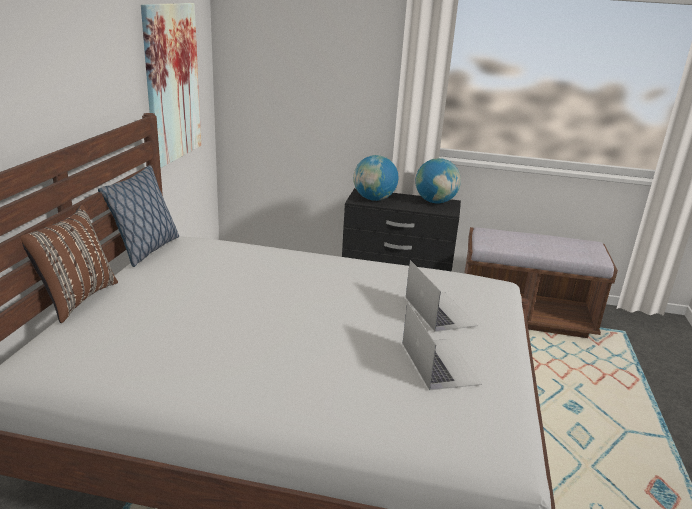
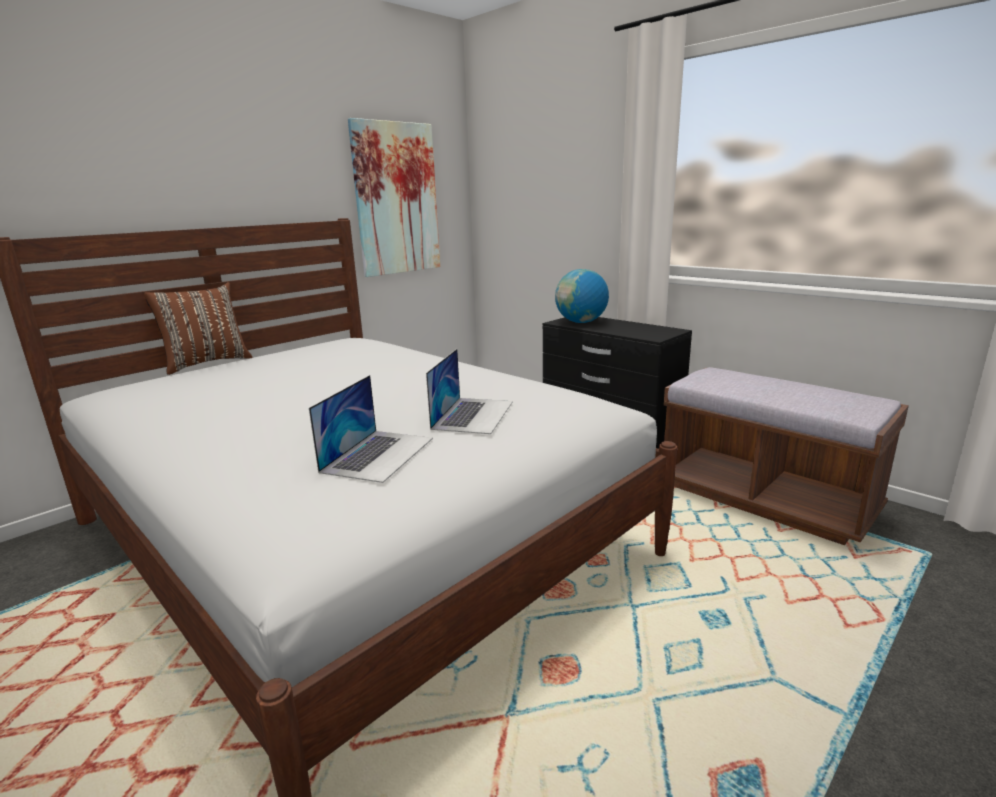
camera: 35 degrees right, 5 degrees down
(146, 250) = (314, 342): pillow -> none
(435, 202) = (653, 329): globe -> none

